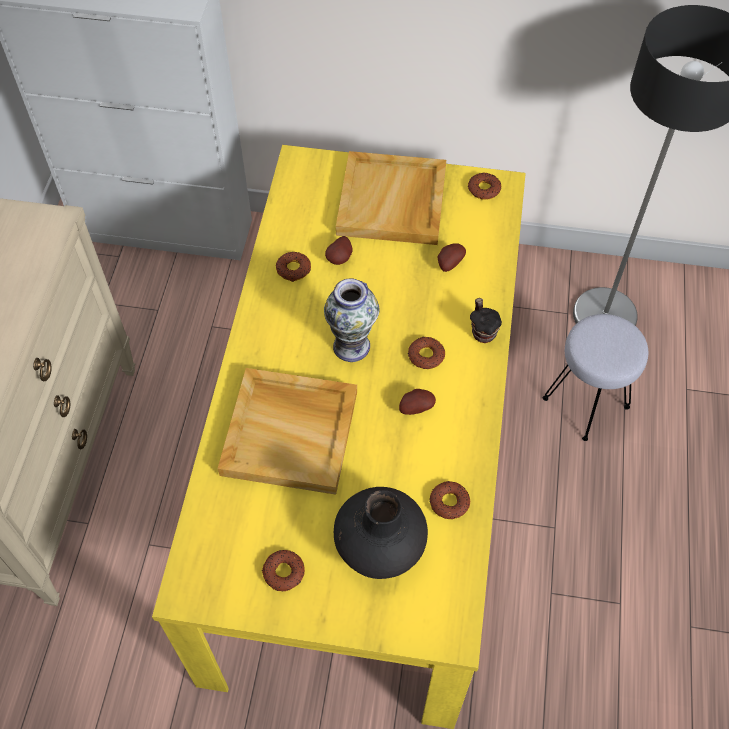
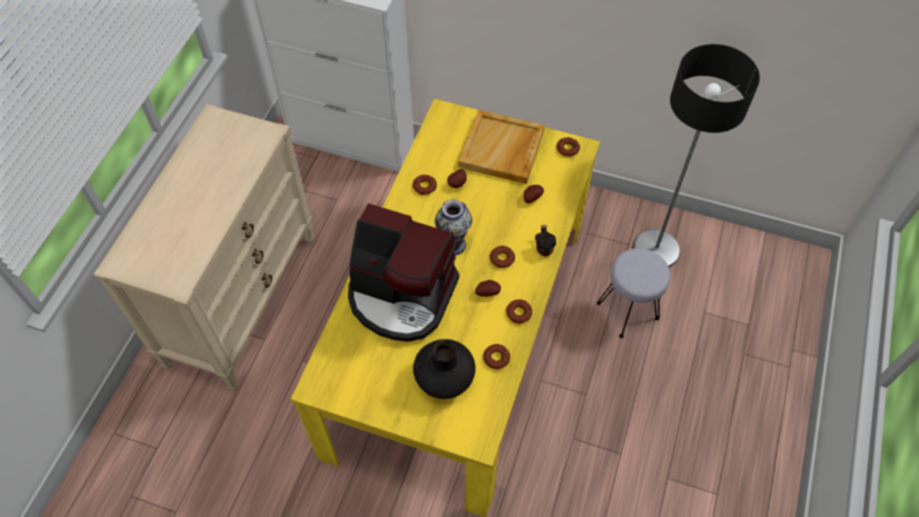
camera: 10 degrees right, 0 degrees up
(283, 572) = (379, 385): donut -> donut (518, 313)
(291, 432) = (401, 296): beige tray -> coffee machine

